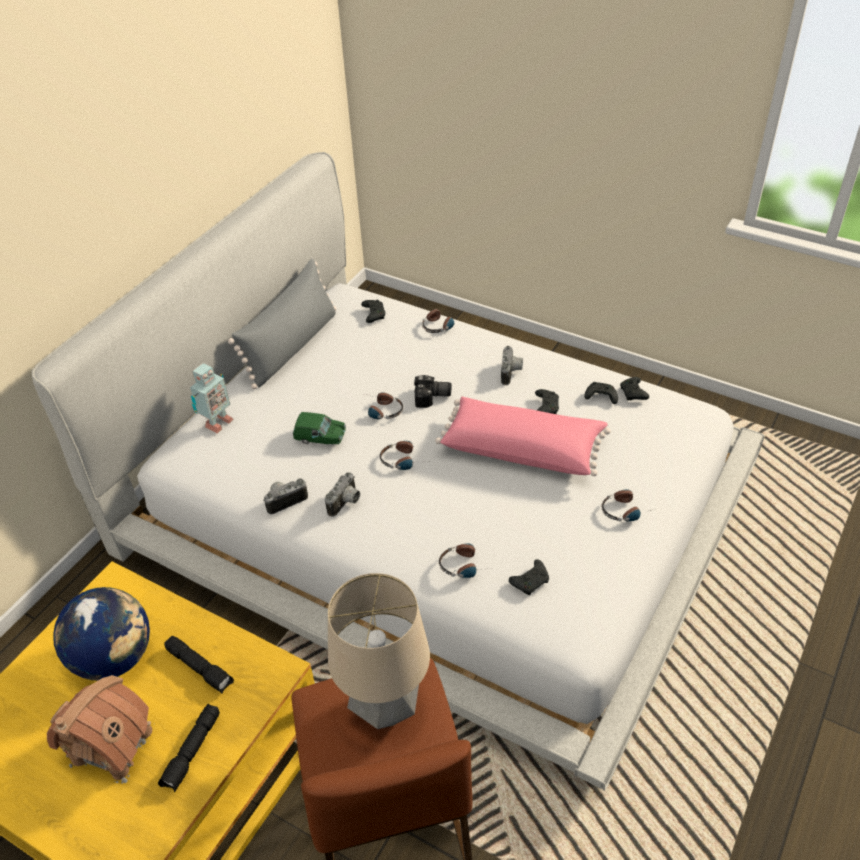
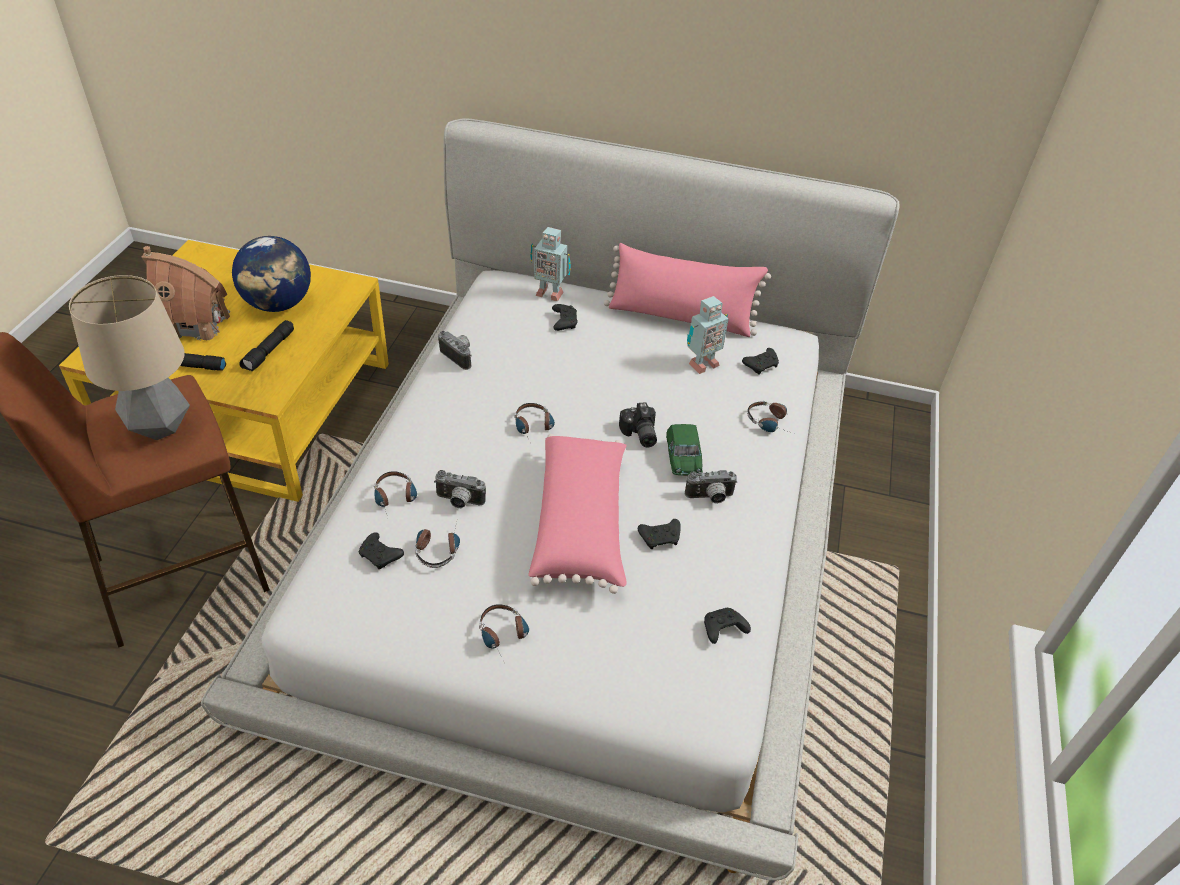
camera: 70 degrees right, 0 degrees up
(292, 346) = (680, 317): grey pillow -> pink pillow
(320, 437) = (549, 362): green toy car -> green toy car (683, 460)
(346, 503) = (463, 397): camera -> camera (459, 502)
(360, 346) = (701, 364): none -> toy robot
(380, 410) = (603, 397): headphones -> headphones (438, 547)
(600, 397) = (700, 592): black game controller -> black game controller (564, 321)

